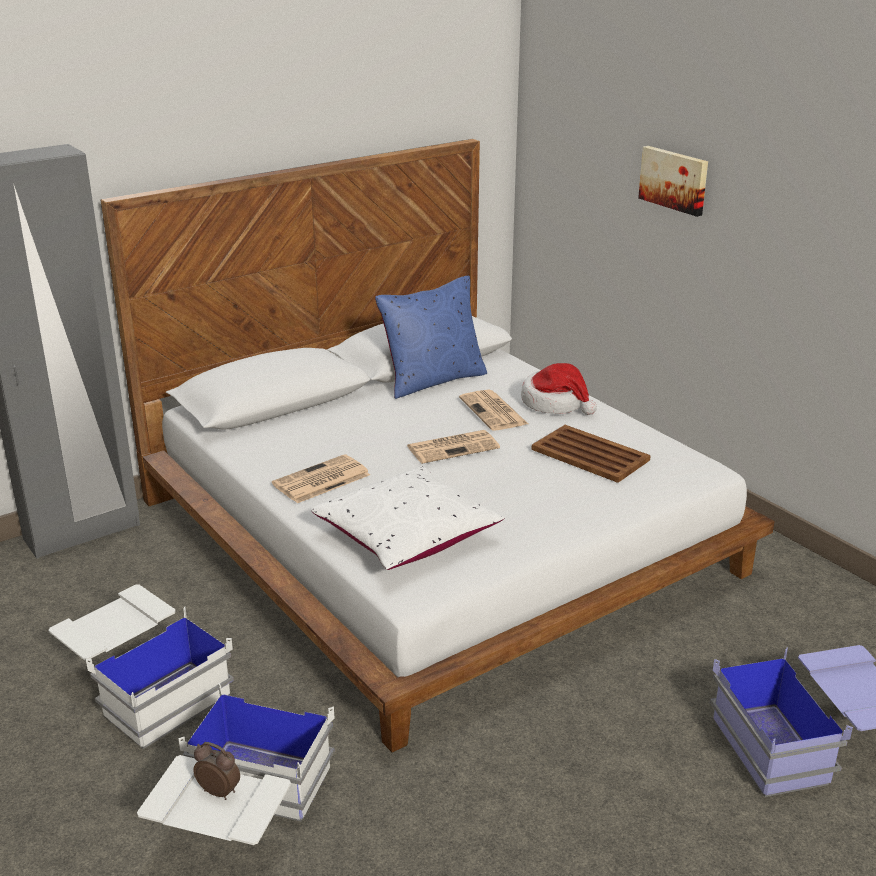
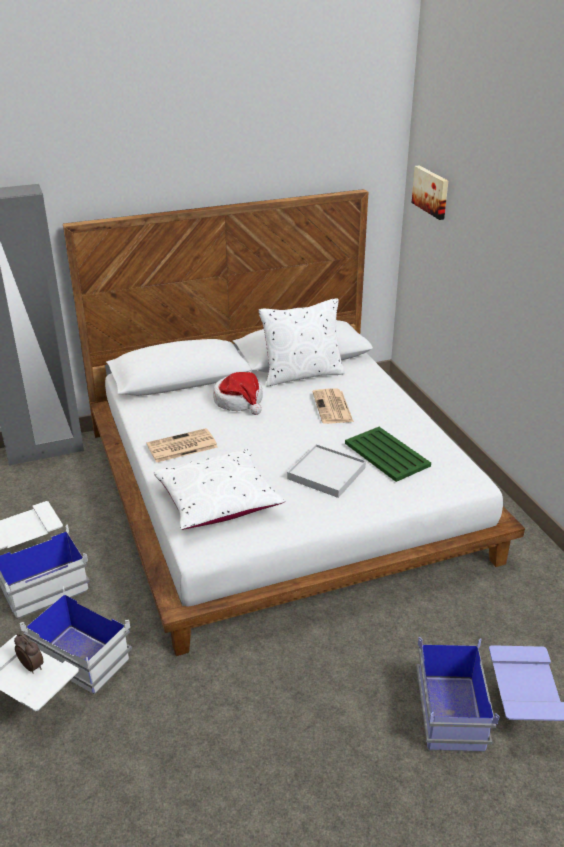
camera: 15 degrees right, 5 degrees up
(432, 380) = (302, 374): blue pillow -> white pillow
(454, 447) = (288, 433): newspaper -> none
(527, 485) = (326, 473): none -> white tray
(555, 403) = (383, 406): hat -> hat (239, 401)
(589, 454) = (386, 454): brown tray -> green tray
(674, 180) = (499, 242): picture -> picture (431, 192)

